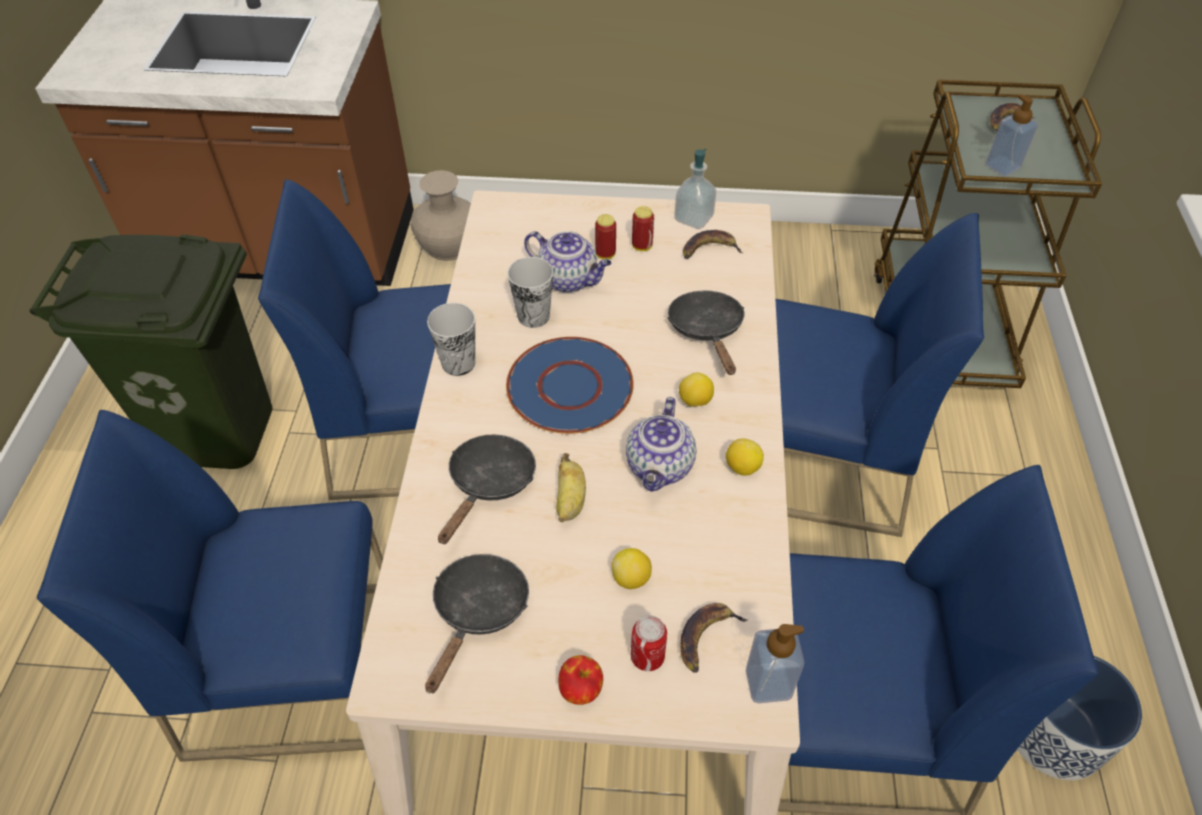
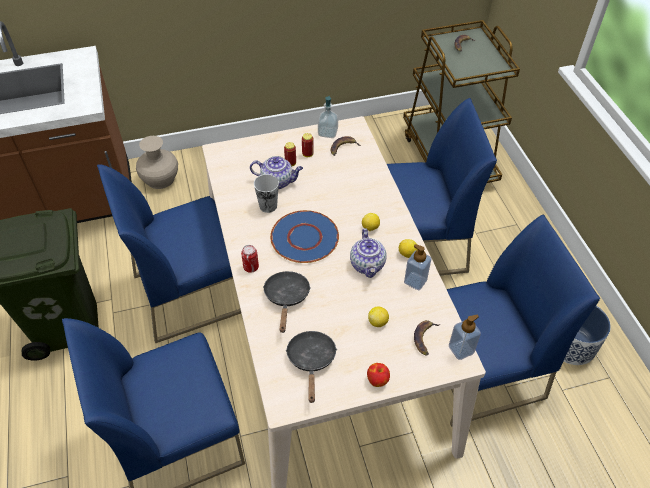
camera: 20 degrees left, 0 degrees up
(458, 363) = (240, 241): cup -> none
(570, 501) = (331, 294): banana -> none
(647, 656) = (401, 355): can -> can (251, 267)
(707, 331) = (360, 190): black frying pan -> none
(1002, 166) = (469, 69): soap dispenser -> soap dispenser (415, 281)

